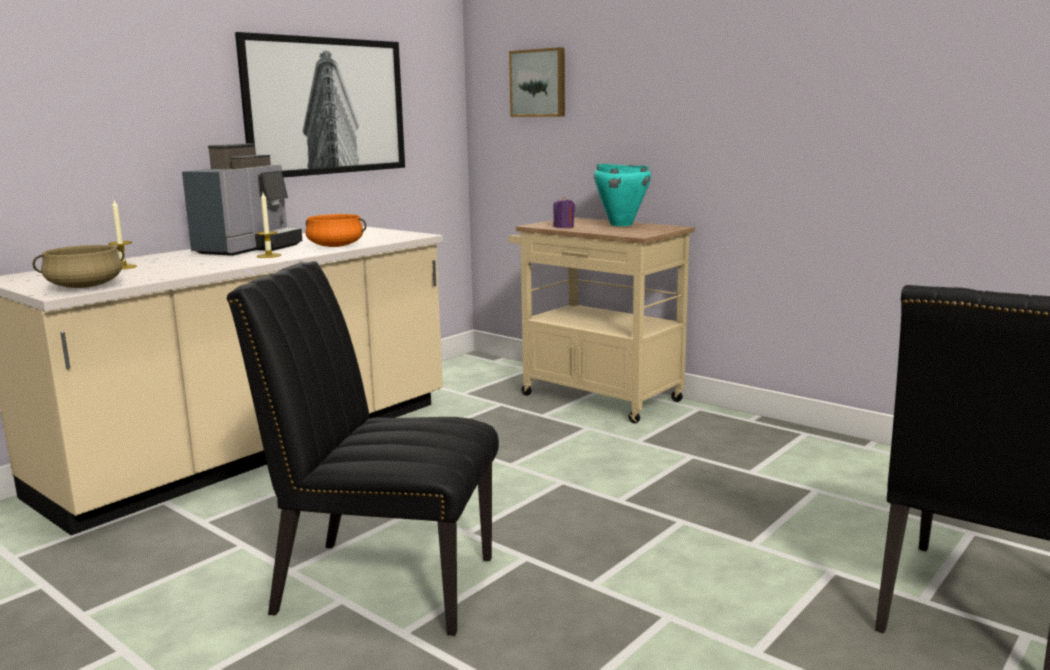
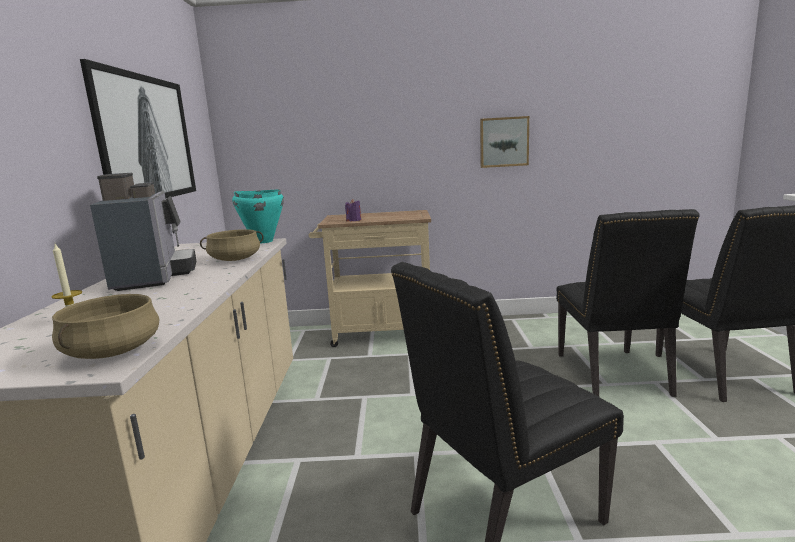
camera: 40 degrees left, 0 degrees up
(268, 256) = (205, 277): candle -> none
(336, 246) = (235, 259): orange cooking pot -> beige cooking pot
(539, 83) = (287, 120): picture -> picture (503, 142)
(621, 224) = (381, 214): turquoise cooking pot -> turquoise cooking pot (263, 241)
(790, 538) = (611, 373): none -> black chair

